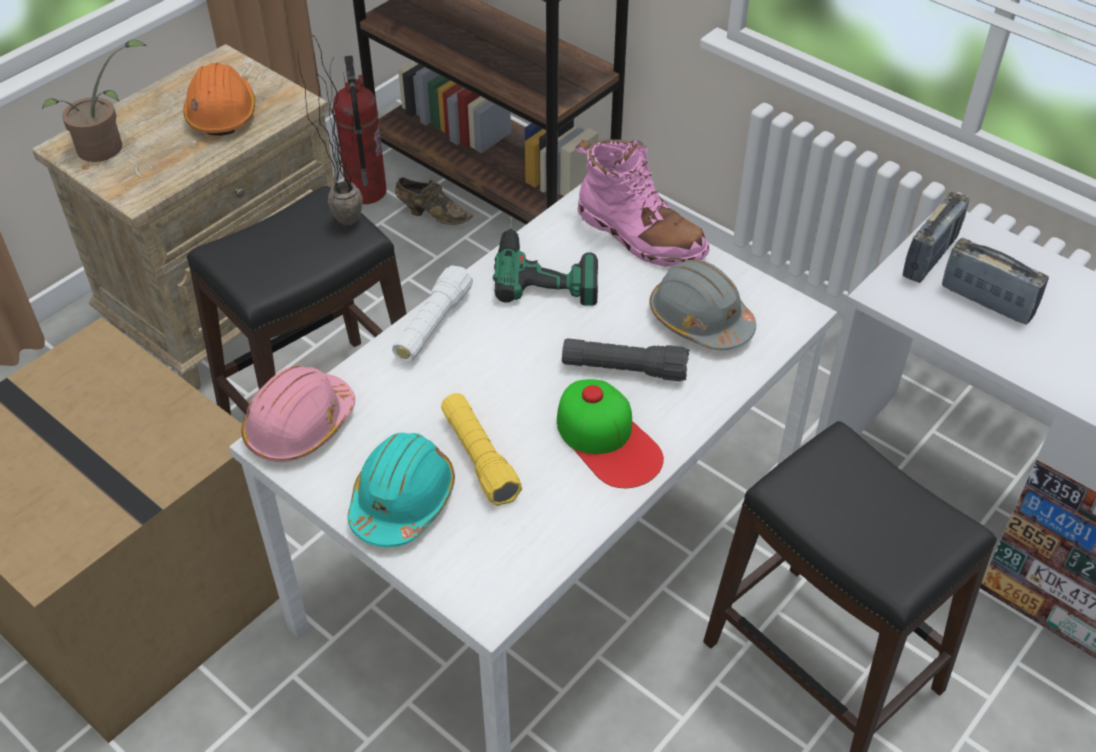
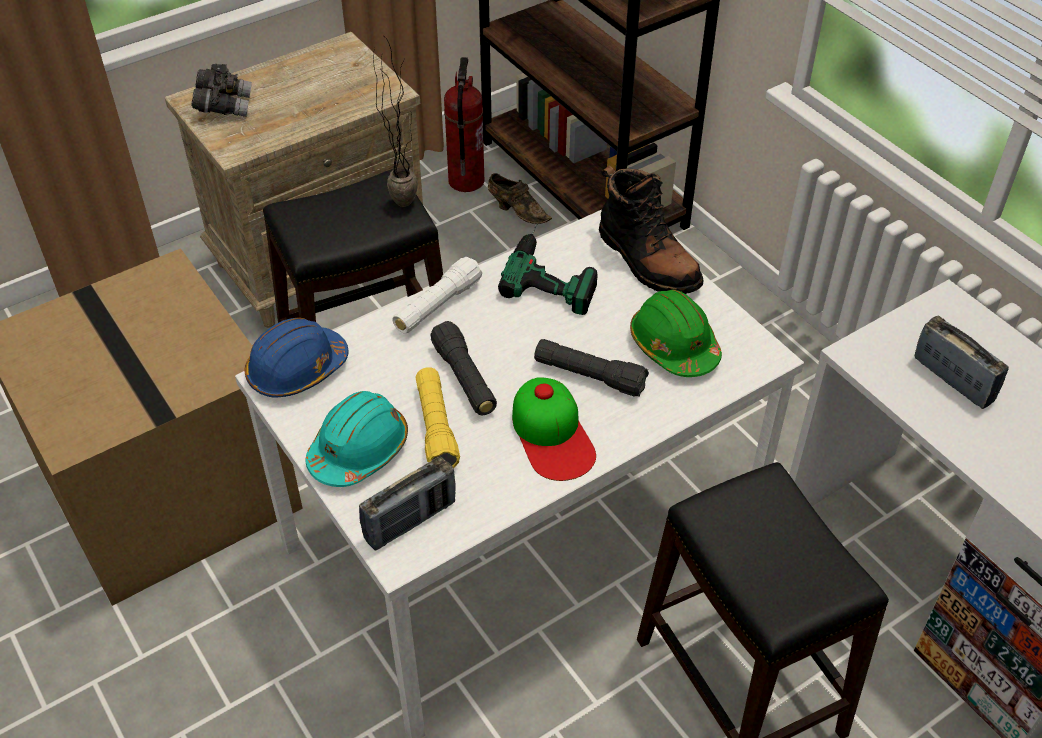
camera: 15 degrees right, 0 degrees up
(107, 147) = (224, 106): potted plant -> grey binoculars
(222, 114) = (327, 92): orange hard hat -> none
(300, 426) = (297, 370): pink hard hat -> blue hard hat
(491, 398) = (464, 379): none -> black flashlight
(639, 236) = (647, 260): pink boot -> black boot
(700, 320) = (673, 346): grey hard hat -> green hard hat
(930, 257) = (913, 329): radio -> radio (410, 521)

